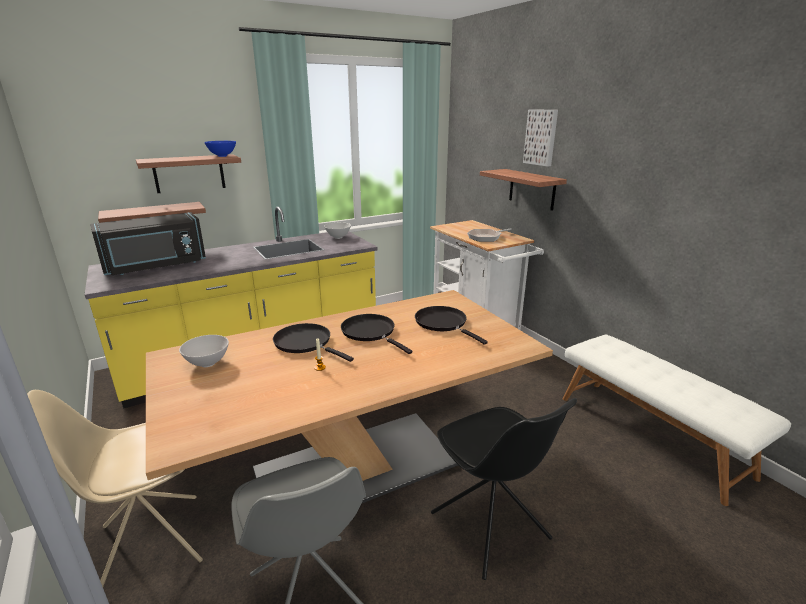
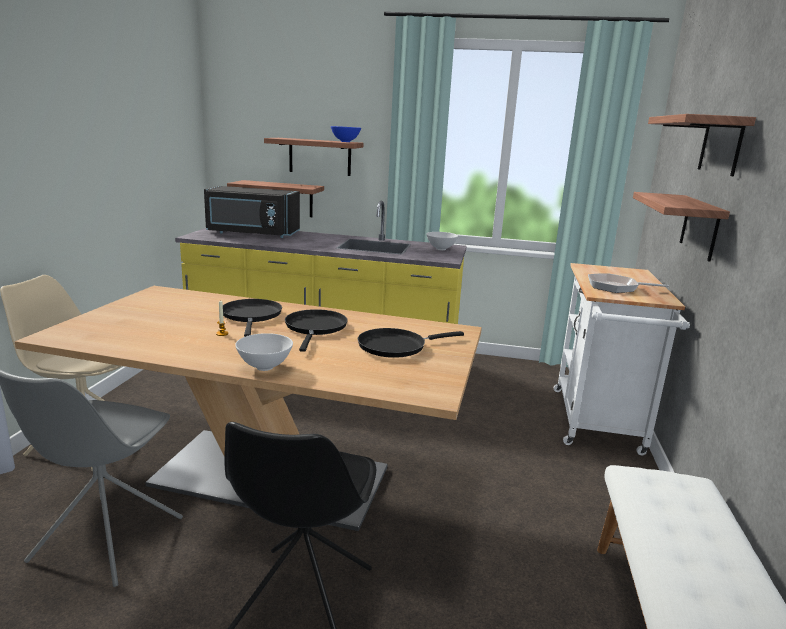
camera: 40 degrees right, 5 degrees down
(208, 363) = (167, 304): white bowl -> white bowl (265, 367)
(443, 323) = (396, 346): black frying pan -> black frying pan turned 120 degrees counterclockwise
(541, 137) = (721, 145): picture -> shelf

